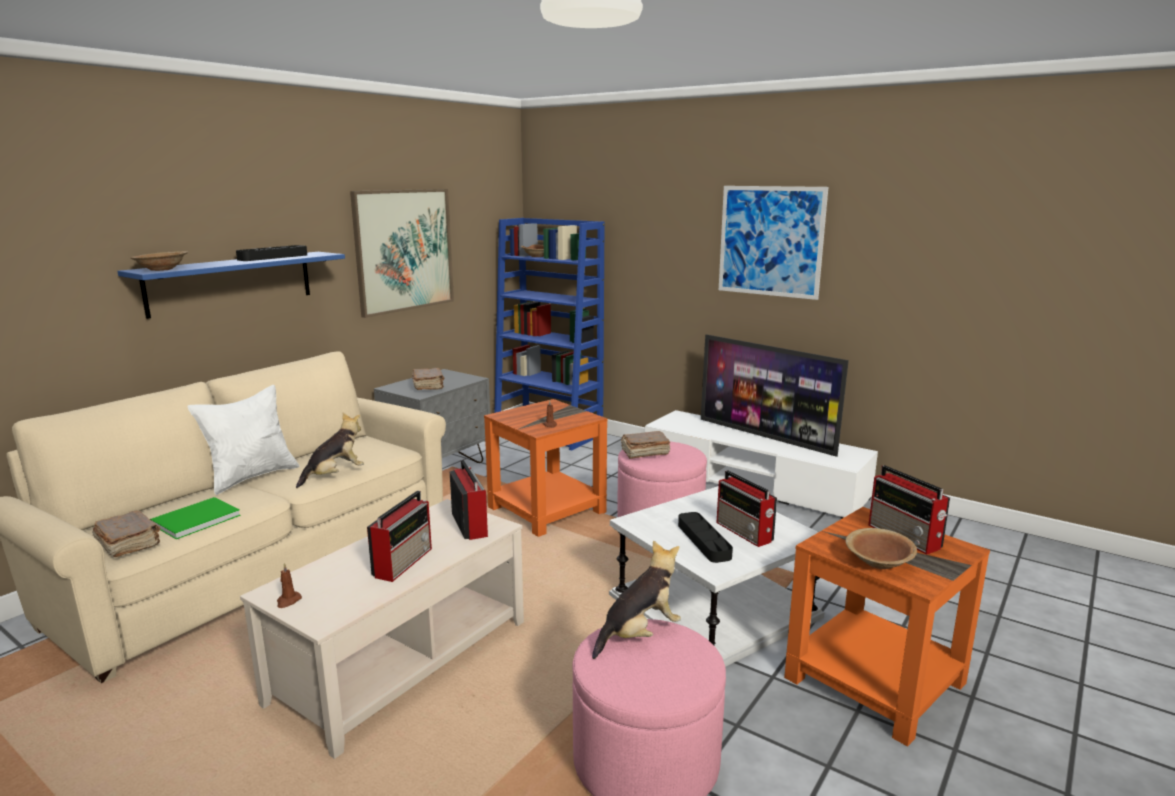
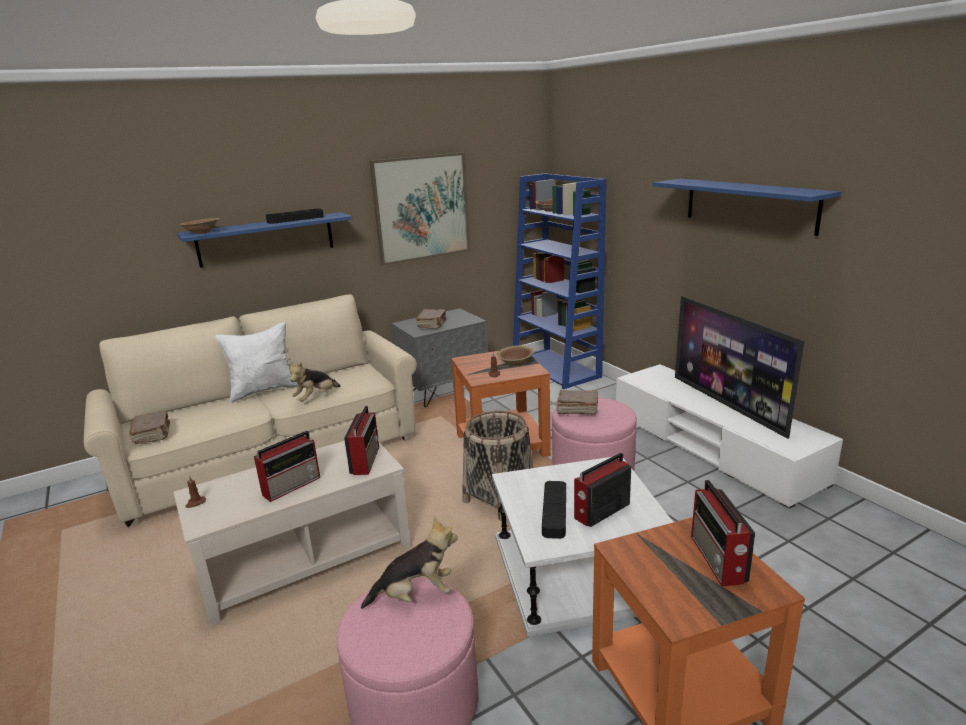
camera: 25 degrees right, 5 degrees up
(193, 520) = (201, 422): green book -> none
(335, 475) = (316, 398): plush toy -> plush toy turned 150 degrees clockwise
(585, 560) = (499, 499): none -> basket
(745, 532) = (600, 511): radio -> radio turned 60 degrees clockwise
(770, 241) = (749, 205): picture -> blue shelf
(878, 562) = (659, 583): brown bowl -> brown bowl (515, 363)

